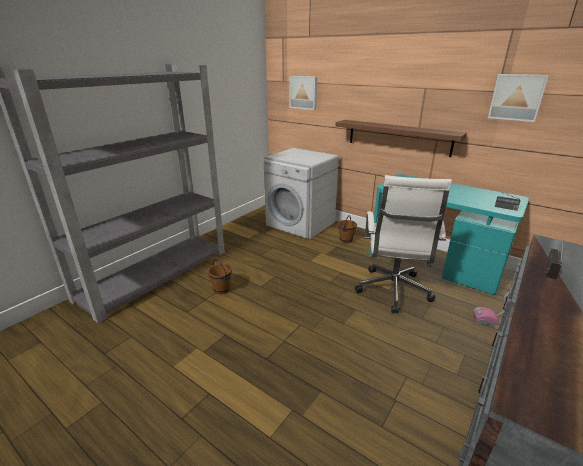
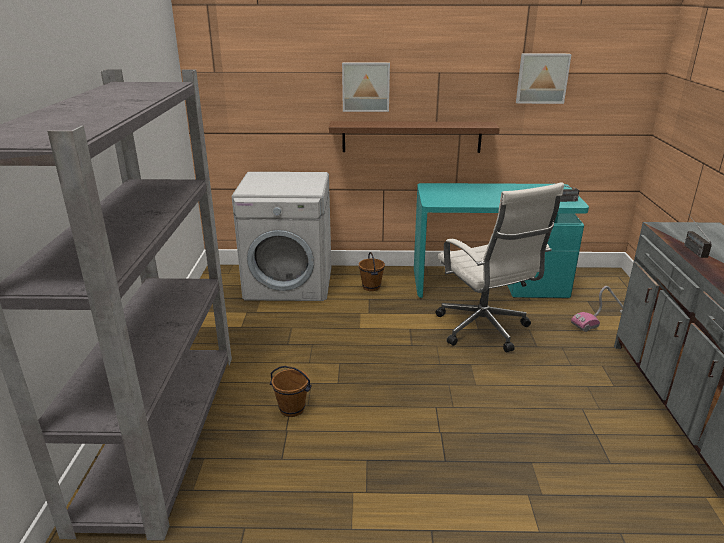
camera: 35 degrees left, 0 degrees up
(303, 92) = (257, 87): picture -> picture (365, 86)

